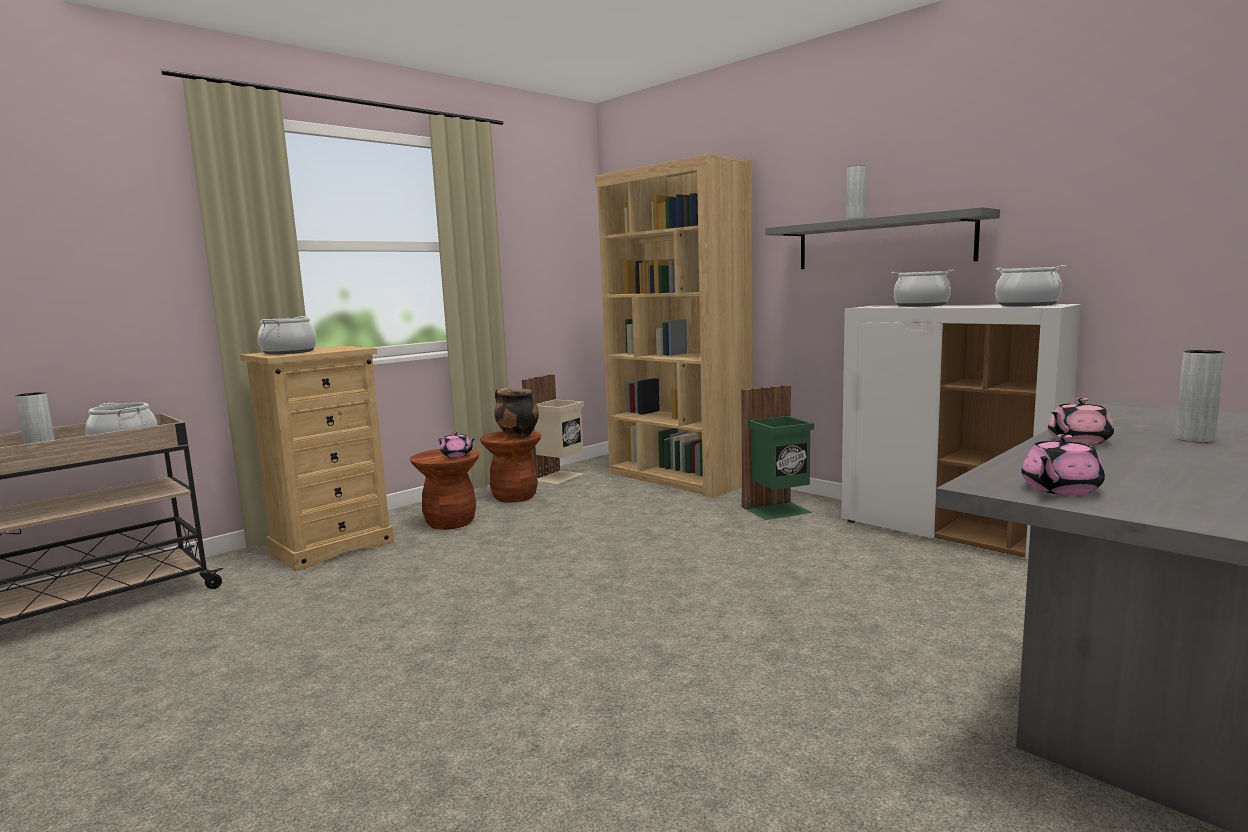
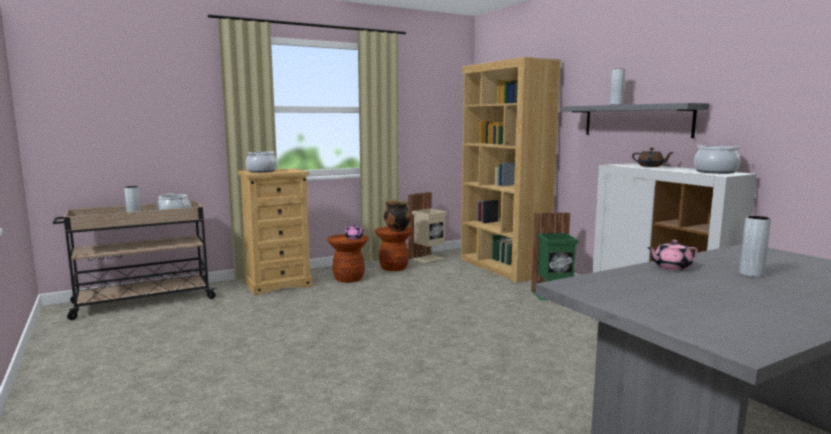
camera: 15 degrees right, 0 degrees up
(921, 305) = (651, 166): cooking pot -> brown teapot
(1059, 489) = (602, 292): pink teapot -> none

